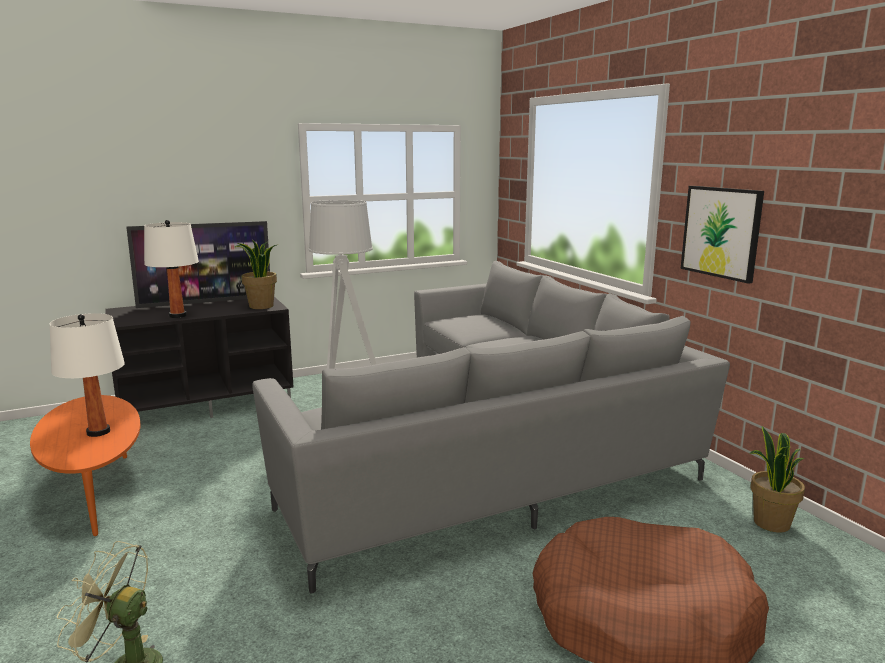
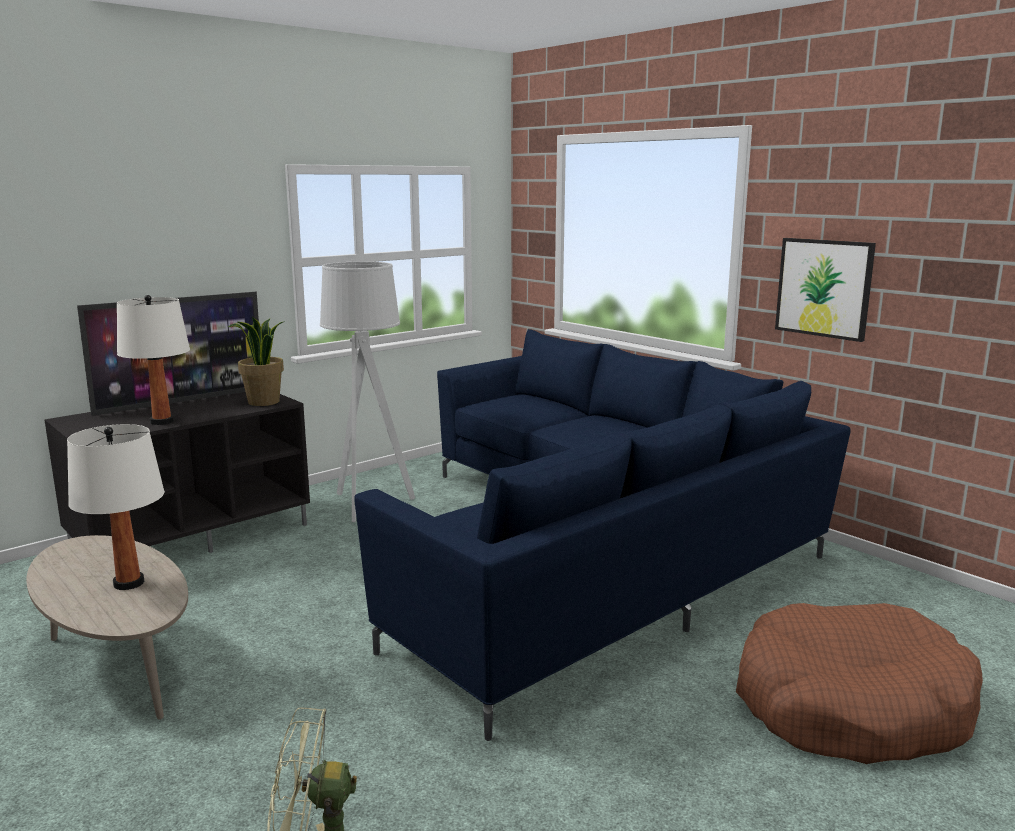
camera: 15 degrees left, 0 degrees up
(97, 490) = (118, 662): orange coffee table -> beige coffee table
(502, 450) = (596, 550): grey sofa -> blue sofa
(770, 523) = (910, 592): potted plant -> none

